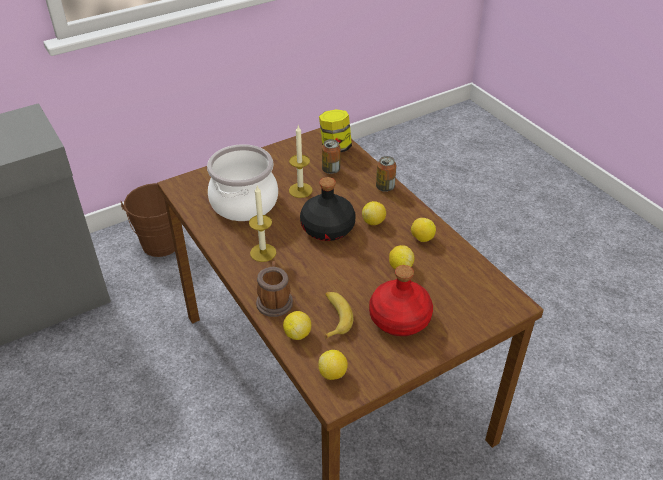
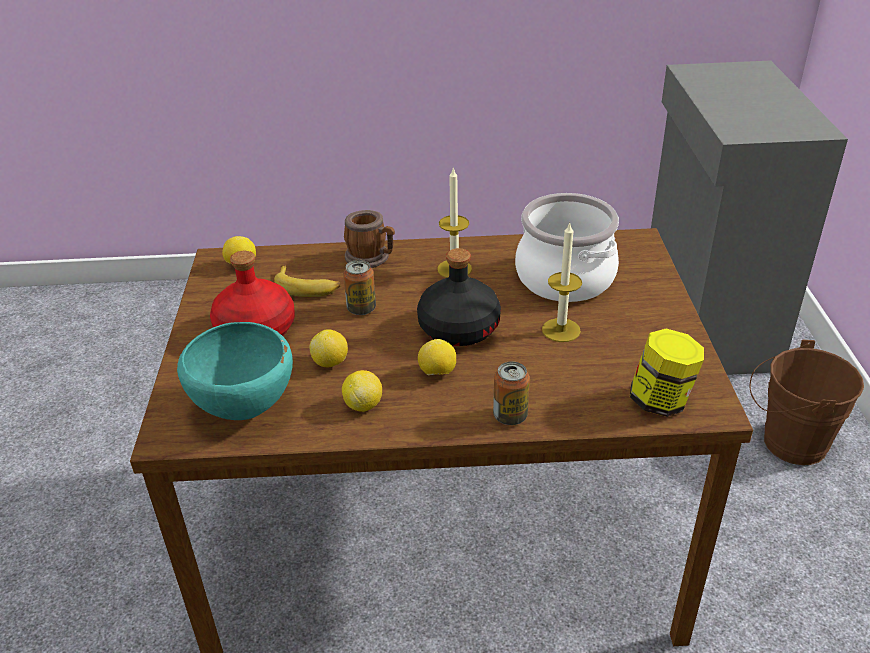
camera: 120 degrees right, 5 degrees down
(297, 334) = (311, 259): lemon -> none
(331, 170) = (596, 375): can -> can (361, 309)
(467, 282) = (247, 410): none -> turquoise bowl

